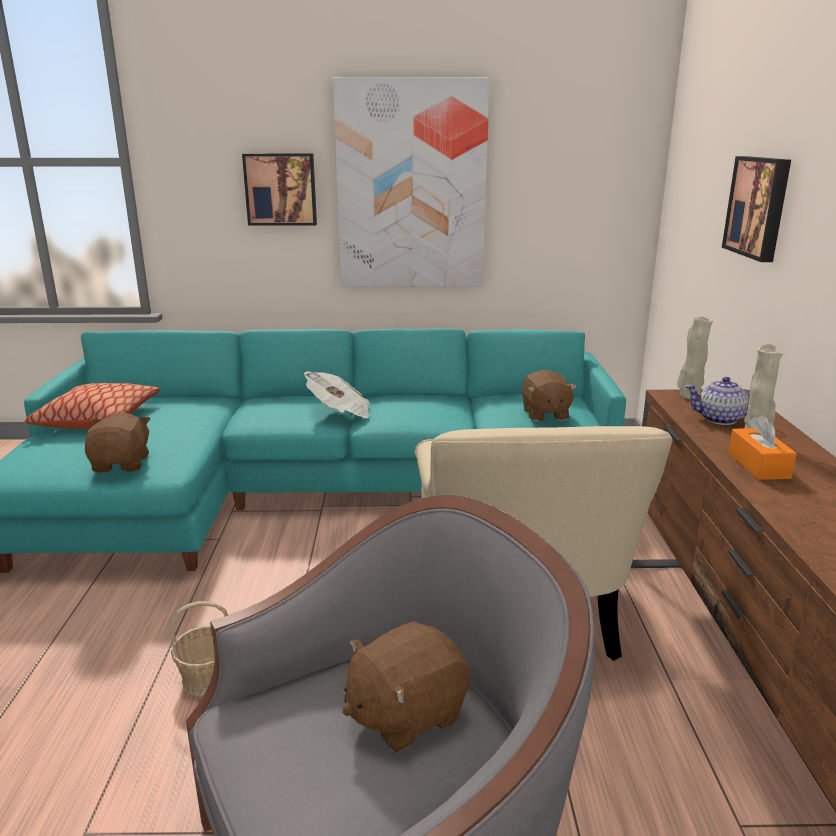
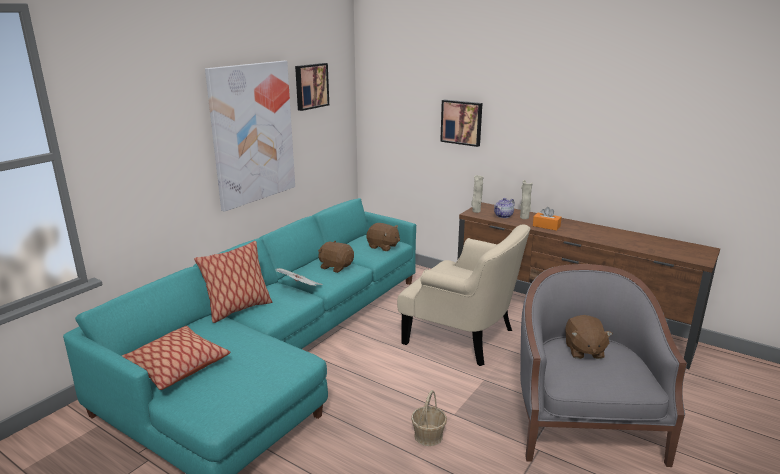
camera: 55 degrees left, 0 degrees up
(122, 464) = (273, 370): brown plush toy -> brown plush toy (336, 267)
(249, 403) = (238, 309): none -> pillow
(281, 189) = (178, 152): picture -> picture (311, 86)

